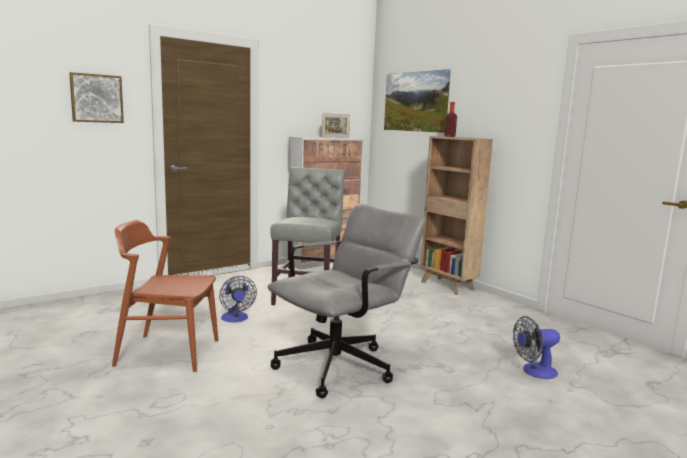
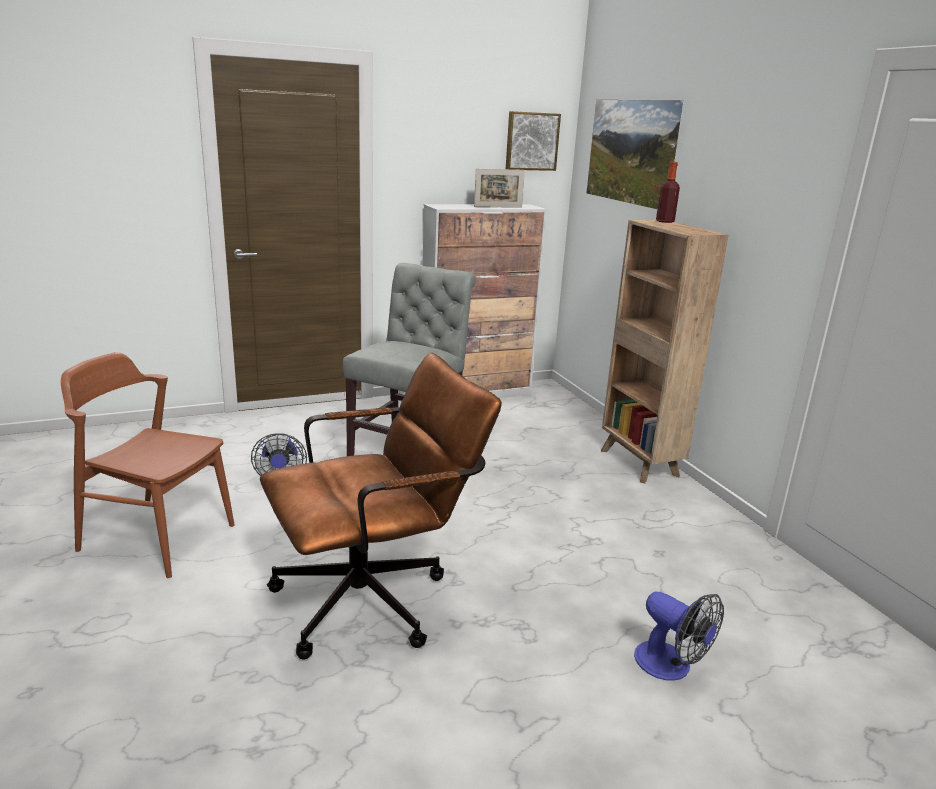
camera: 15 degrees right, 10 degrees up
(96, 98) = (119, 154): picture -> picture (531, 141)
(343, 364) = (376, 598): grey office chair -> brown office chair
(534, 371) = (671, 666): fan -> fan turned 135 degrees counterclockwise

